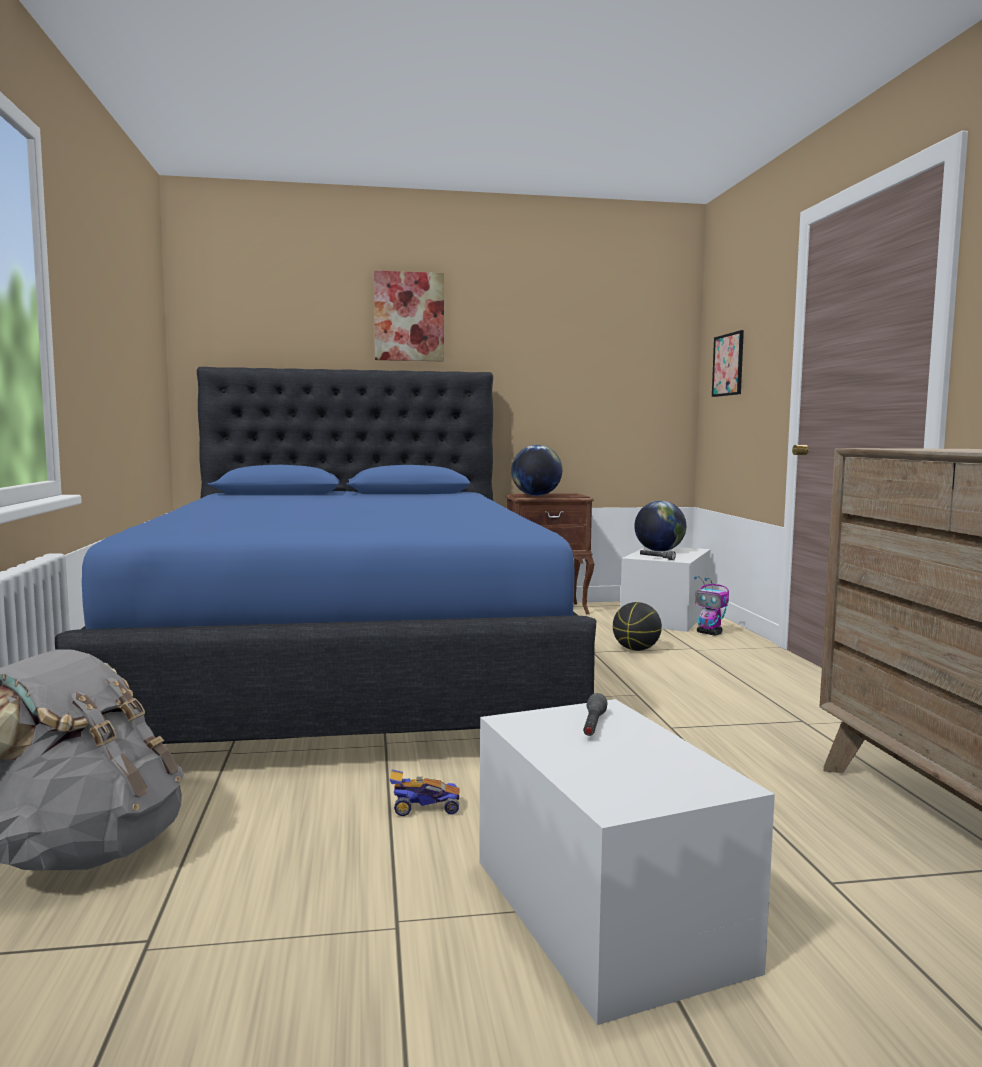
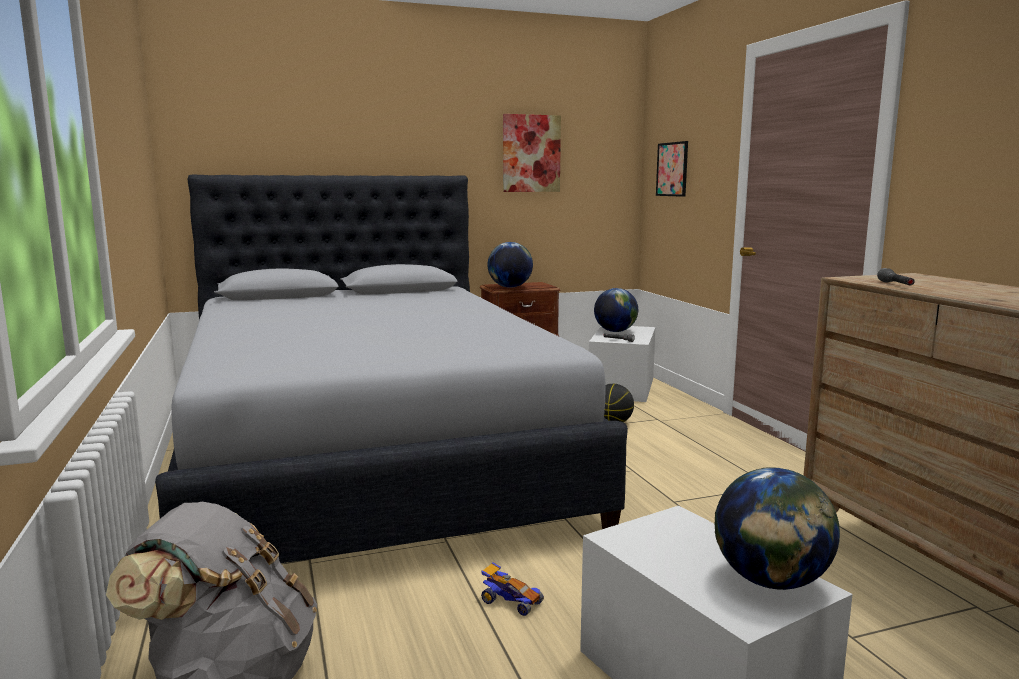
camera: 10 degrees left, 5 degrees up
(349, 663) = (372, 456): blue bed -> grey bed
(409, 317) = (388, 124): picture -> picture (531, 153)
(425, 807) = (510, 602): toy car -> toy car turned 45 degrees clockwise
(593, 726) = (679, 537): grey flashlight -> grey flashlight (896, 285)
(675, 774) = (770, 582): none -> globe
(709, 633) = (664, 403): toy robot -> none

